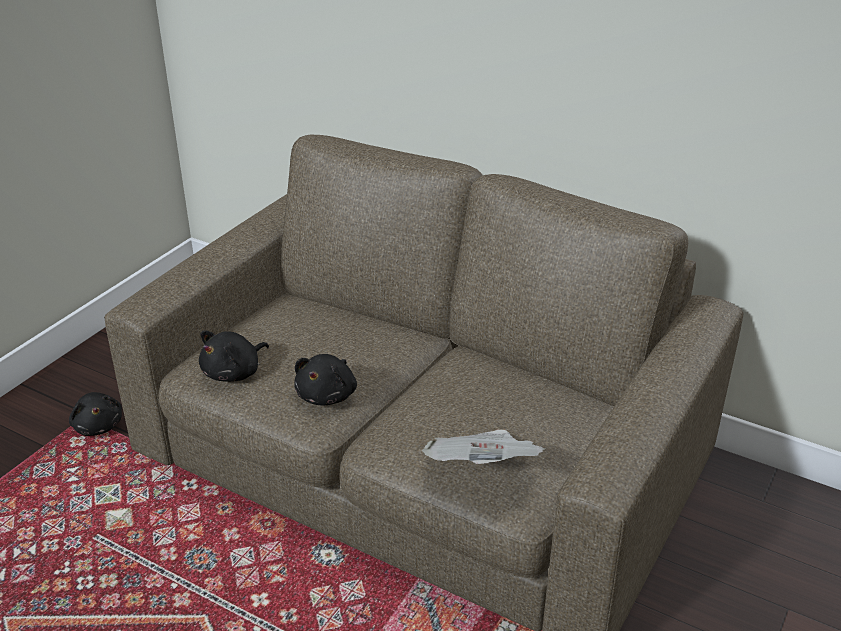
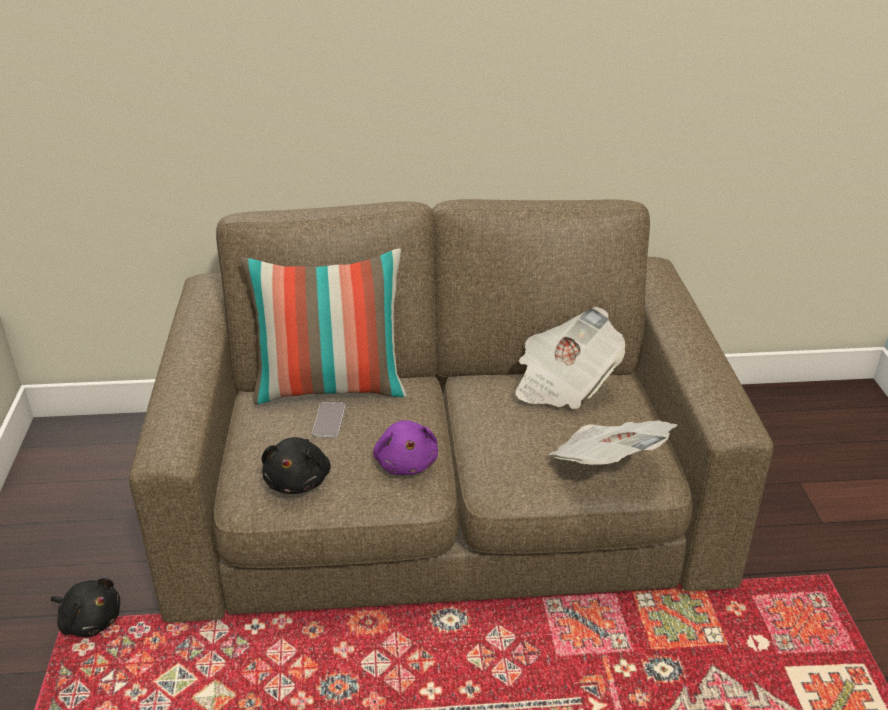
camera: 35 degrees left, 0 degrees up
(304, 337) = (329, 420): none -> phone
(328, 395) = (406, 462): black plush toy -> purple plush toy
(344, 314) = (331, 387): none -> pillow
(530, 385) = (563, 382): none -> newspaper

